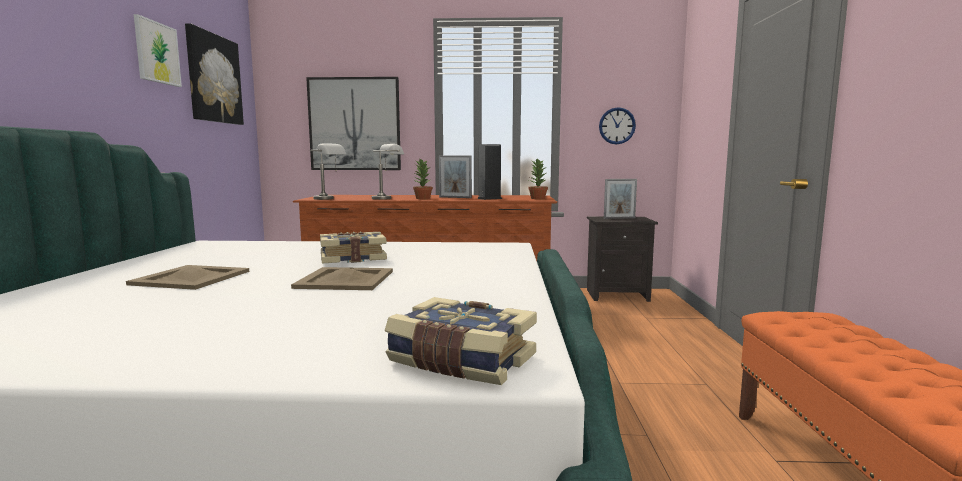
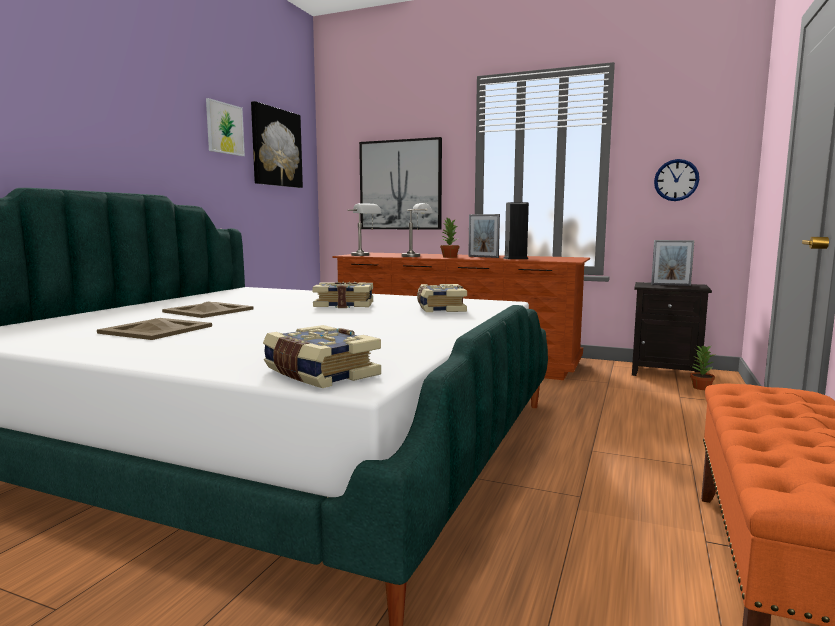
camera: 20 degrees right, 0 degrees up
(346, 279) = (316, 319): beige tray -> beige tray (157, 329)
(461, 256) = (440, 309): none -> book
(537, 198) = (566, 259): potted plant -> potted plant (700, 388)

